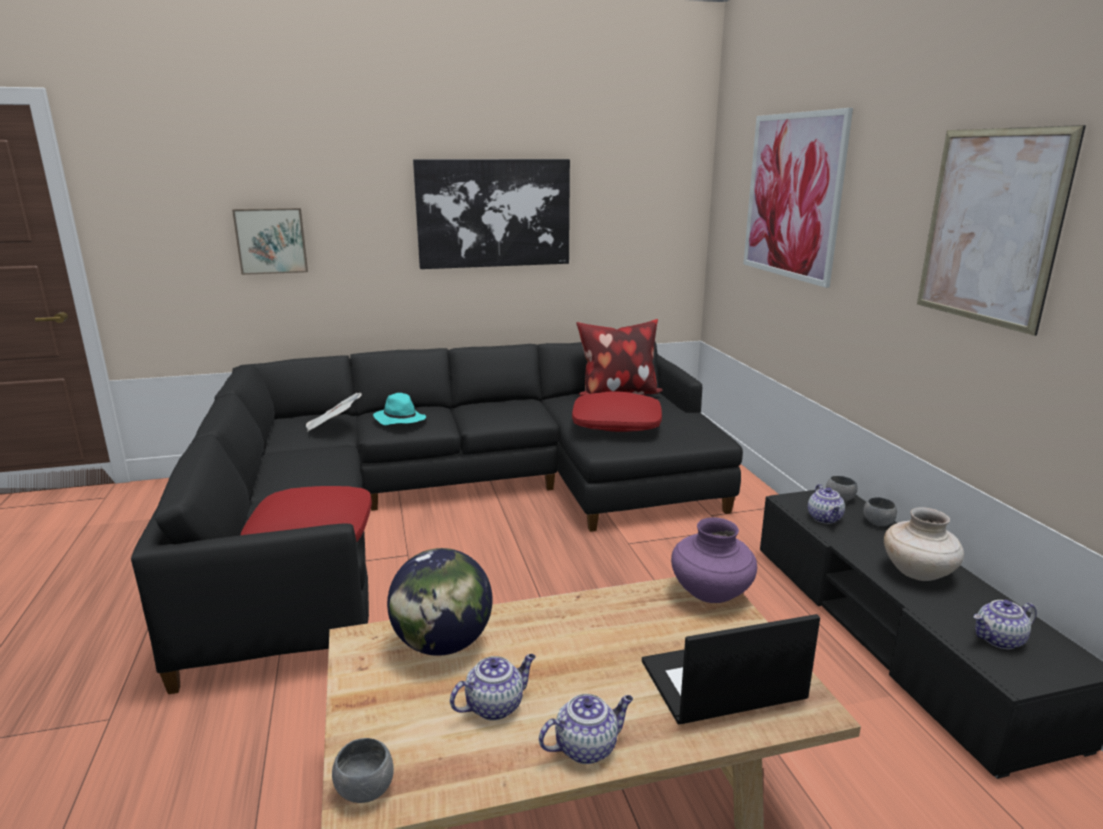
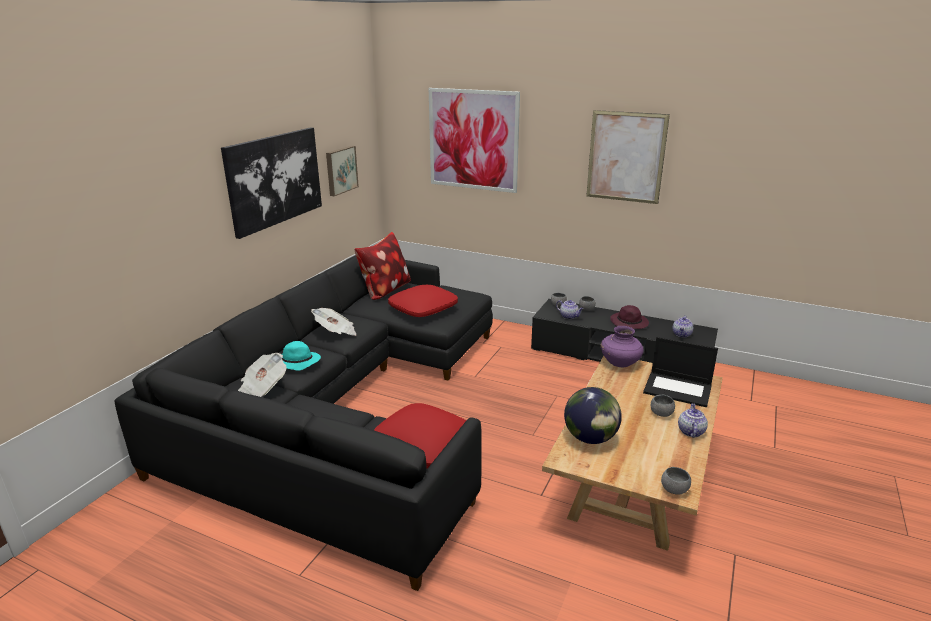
camera: 50 degrees left, 5 degrees up
(271, 240) = (126, 248): picture -> picture (340, 170)
(486, 410) = (336, 332): none -> newspaper
(495, 705) = (648, 441): teapot -> none
(606, 690) = (661, 413): none -> grey bowl
(721, 682) = (678, 389): laptop -> laptop turned 90 degrees counterclockwise
(918, 573) = (629, 323): beige vase -> purple hat

